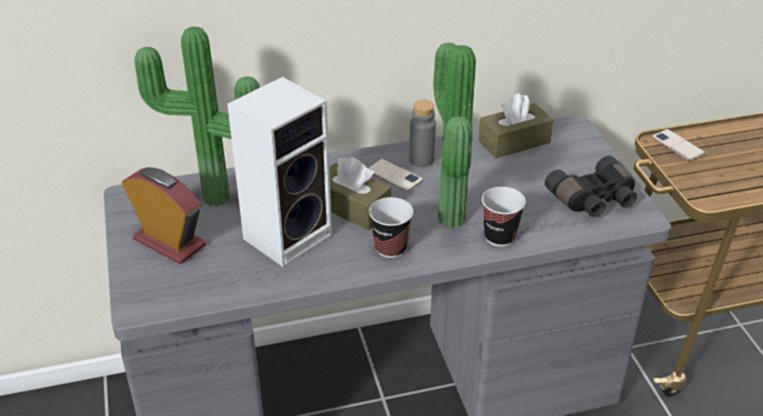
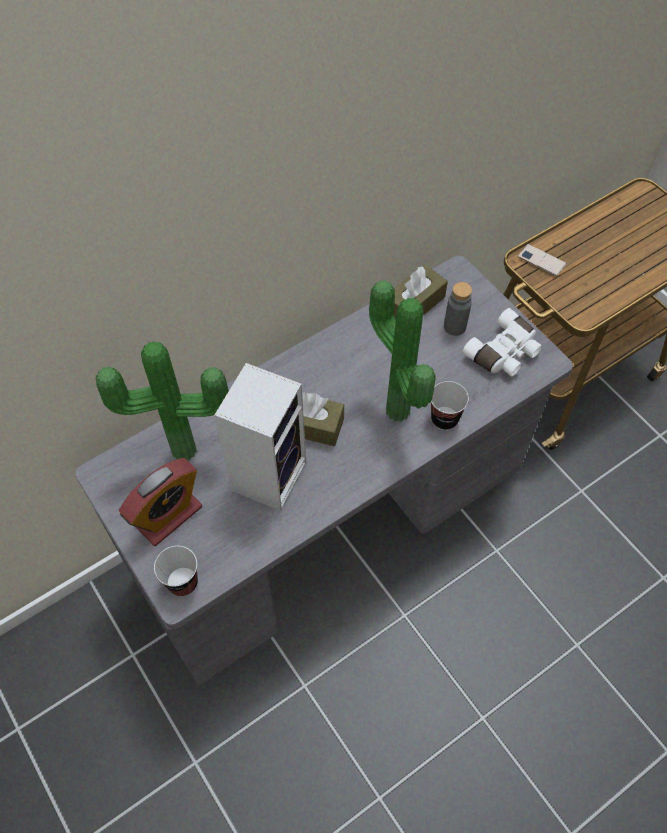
camera: 20 degrees left, 20 degrees up
(169, 242) = (168, 516): alarm clock -> alarm clock turned 120 degrees clockwise
(390, 248) = (361, 460): cup -> cup (182, 582)
(394, 175) = (329, 375): phone -> none
(421, 159) = (344, 349): grey bottle -> grey bottle (454, 326)
(594, 200) = (504, 353): black binoculars -> white binoculars

